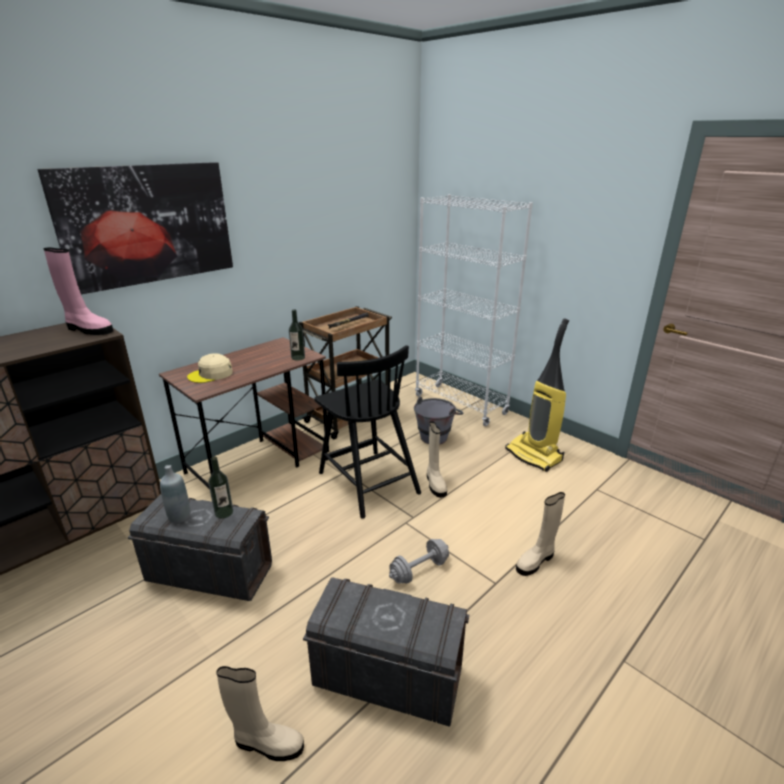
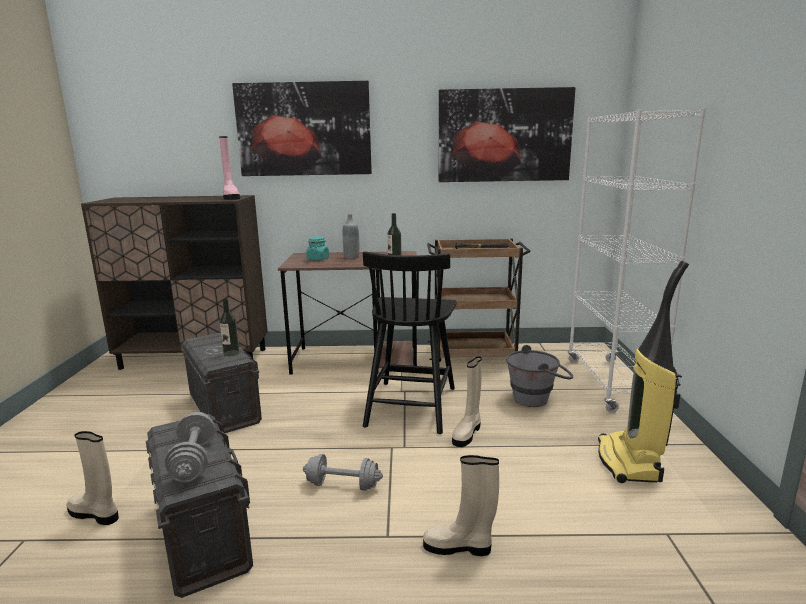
camera: 45 degrees right, 10 degrees down
(179, 517) = (209, 345): grey bottle -> grey bottle (351, 257)
(211, 374) = (318, 259): beige cap -> turquoise jar
(267, 744) = (95, 514): beige boot -> beige boot turned 150 degrees clockwise
(341, 212) = (504, 135): none -> picture
(405, 618) = (194, 461): none -> grey dumbbell

